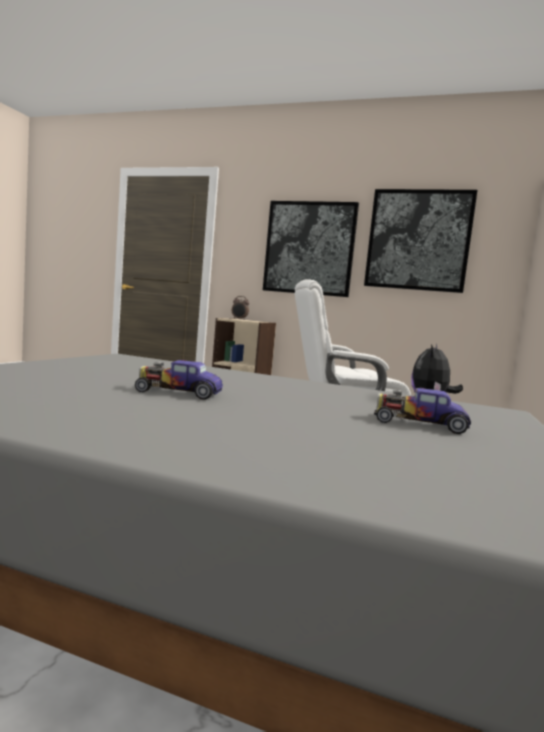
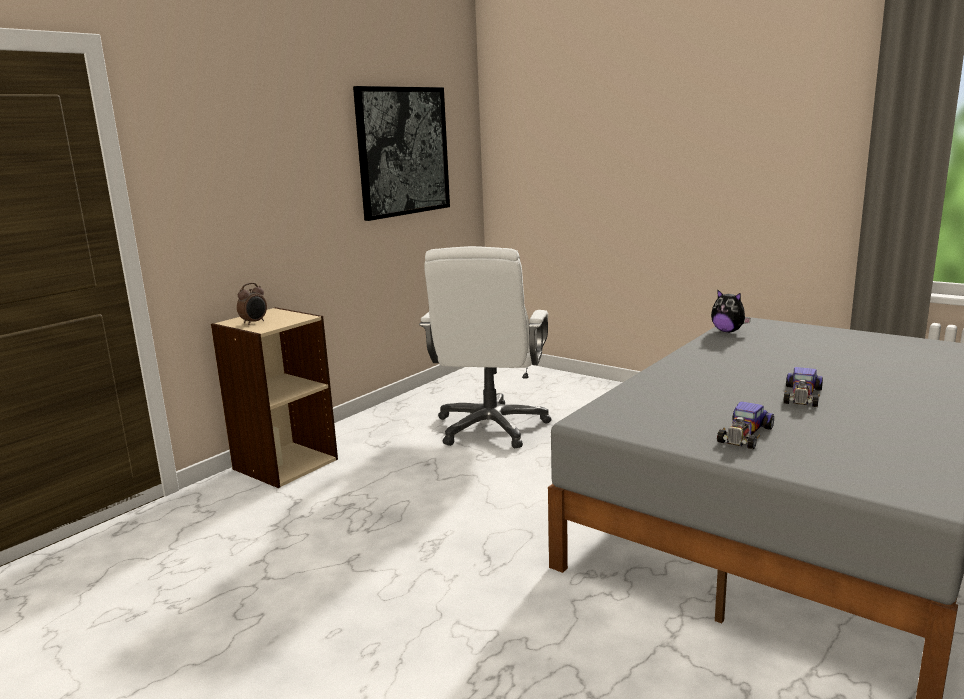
camera: 70 degrees left, 10 degrees up
(309, 248) = (292, 180): picture -> none
(419, 423) = (822, 346): toy car -> toy car (744, 434)

